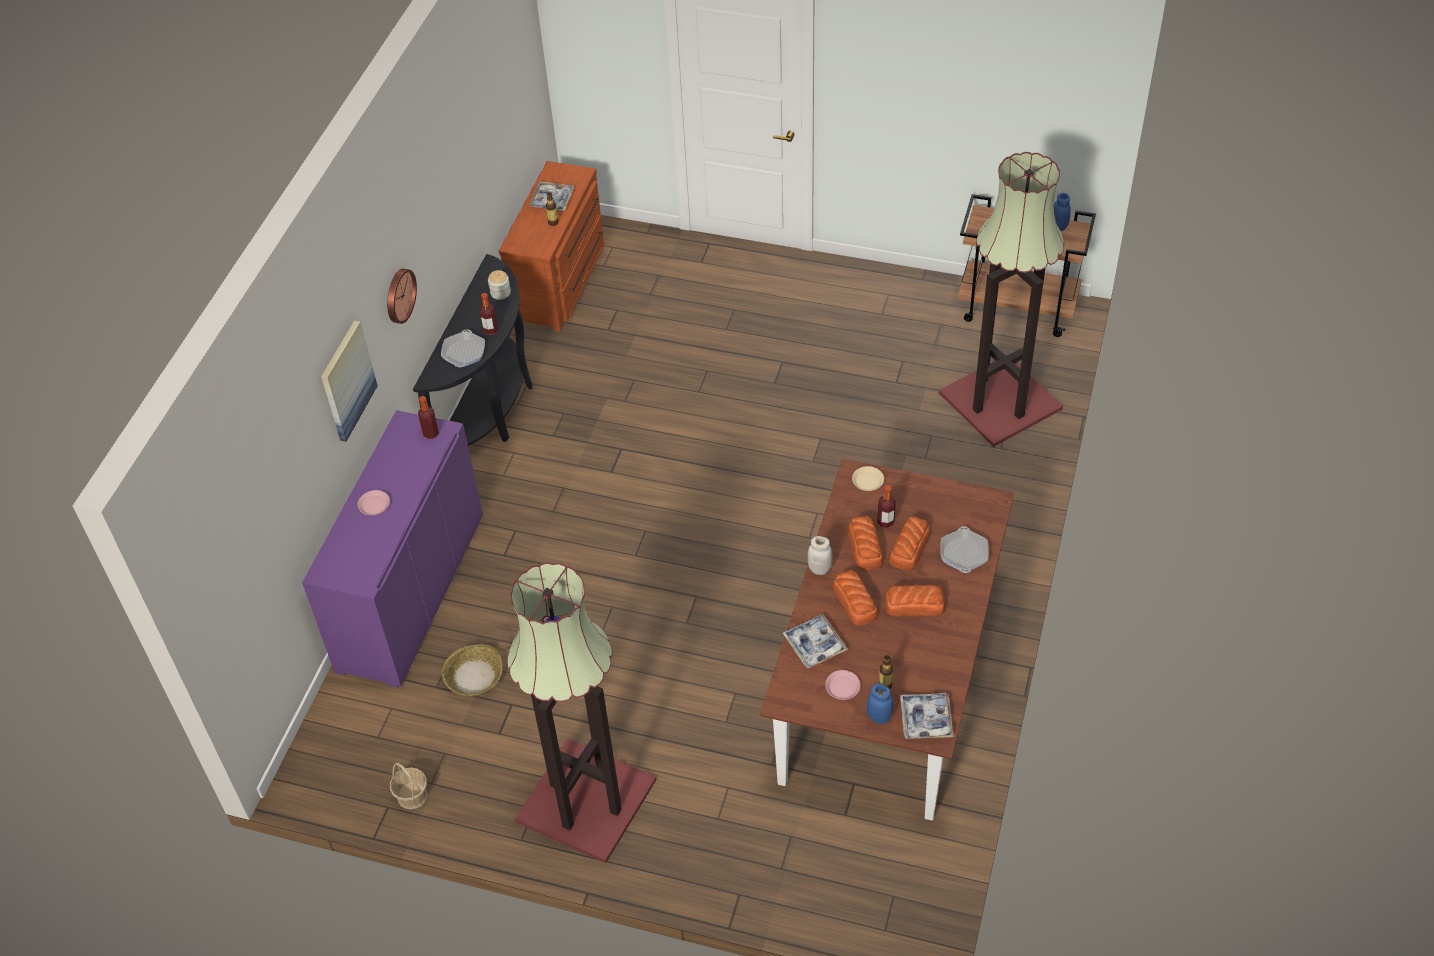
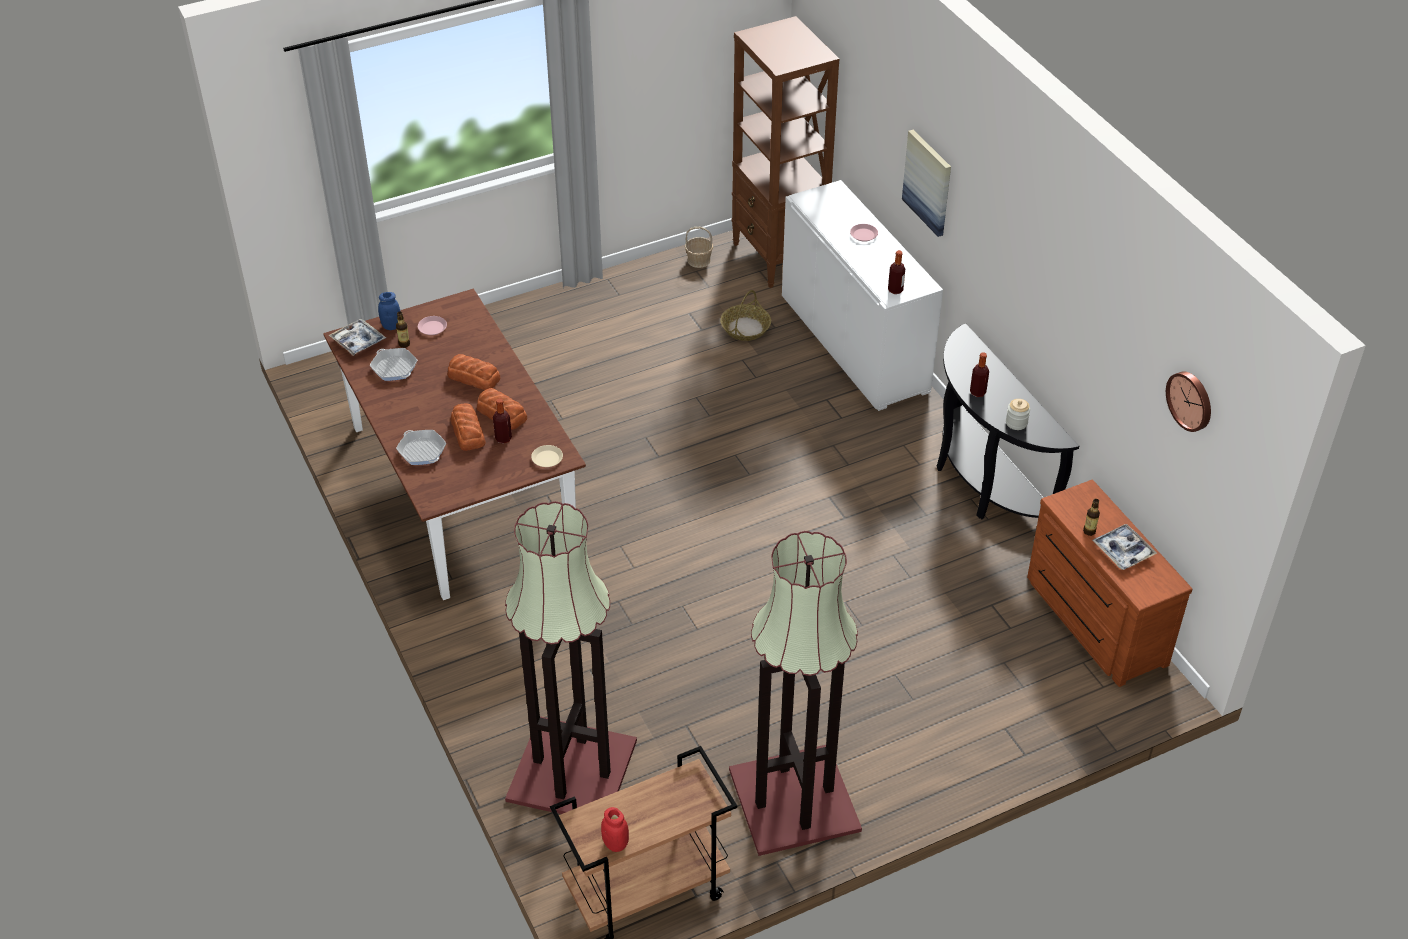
camera: 135 degrees right, 5 degrees down
(341, 740) = (778, 258): none -> brown bookcase
(399, 295) = (991, 250): wall clock -> wall clock (1191, 400)
(411, 592) = (854, 344): purple cabinet -> white cabinet
(464, 353) = (970, 365): frying pan -> frying pan (394, 368)
(588, 800) = (590, 316): floor lamp -> floor lamp (793, 802)
(814, 645) = (476, 339): tray -> none
(819, 569) = (521, 382): white jar -> none
(913, 604) = (429, 399): bread -> none
(1059, 226) = (615, 844): blue jar -> red jar

